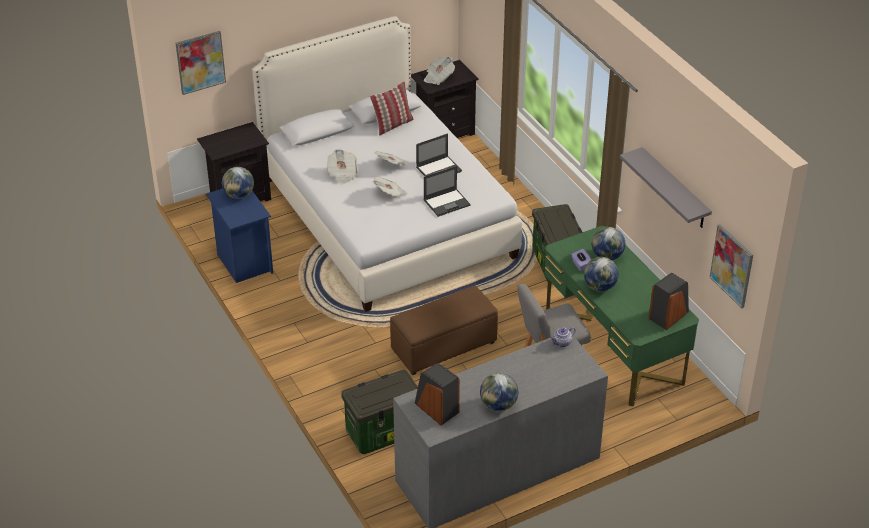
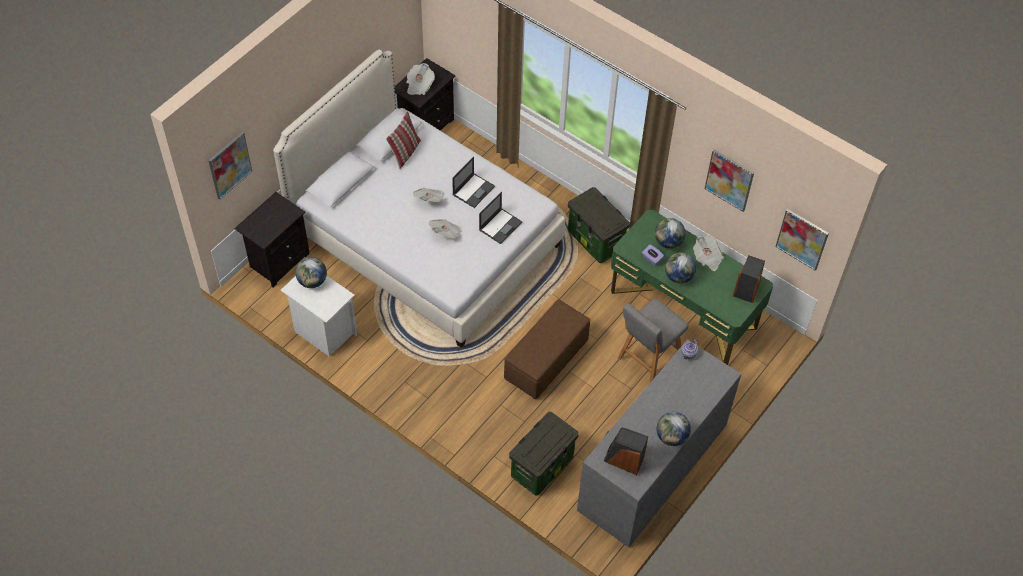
camera: 25 degrees left, 15 degrees up
(243, 262) = (323, 332): blue nightstand -> white nightstand
(342, 174) = (391, 224): newspaper -> newspaper (707, 258)
(675, 189) = (729, 180): grey shelf -> picture

